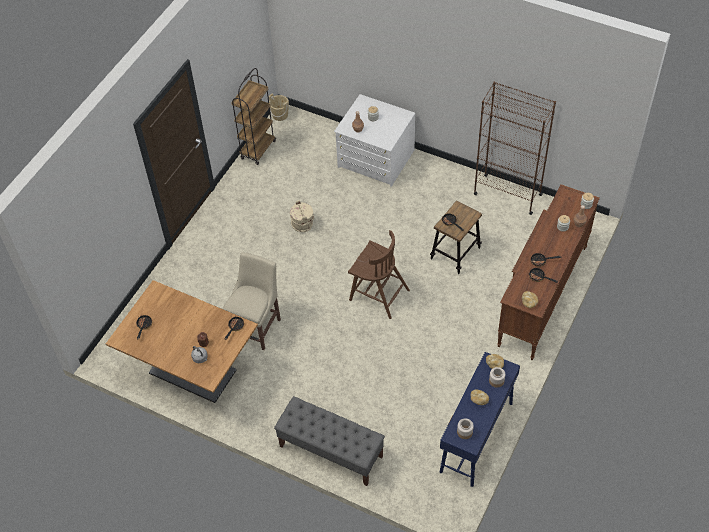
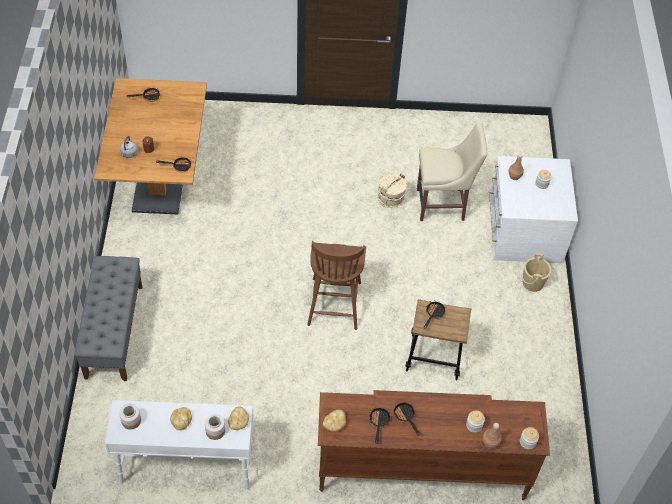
camera: 60 degrees right, 0 degrees up
(257, 327) = (238, 211): beige chair -> beige chair (443, 205)
(258, 150) = (467, 124): brown cart -> none
(280, 115) = (528, 123): beige bucket -> beige bucket (533, 283)
(475, 437) = (187, 465): blue console table -> white console table
(507, 194) = (557, 382): brown bookcase -> none

